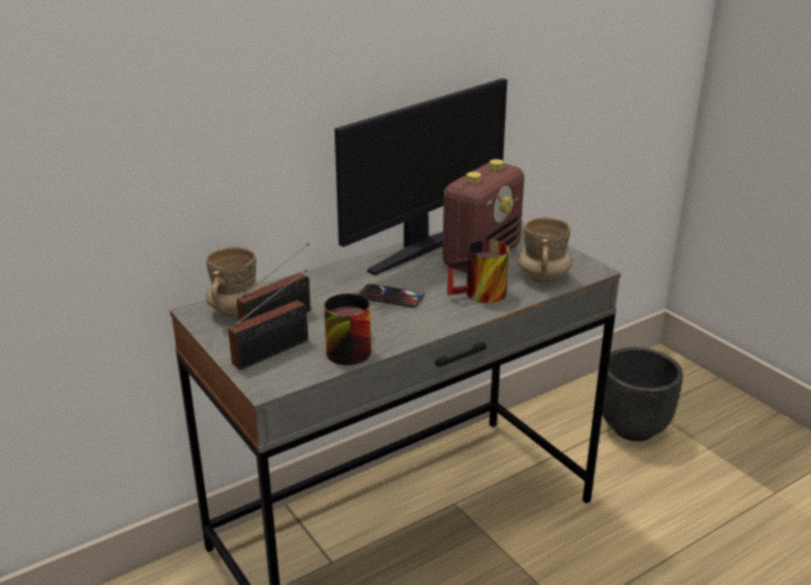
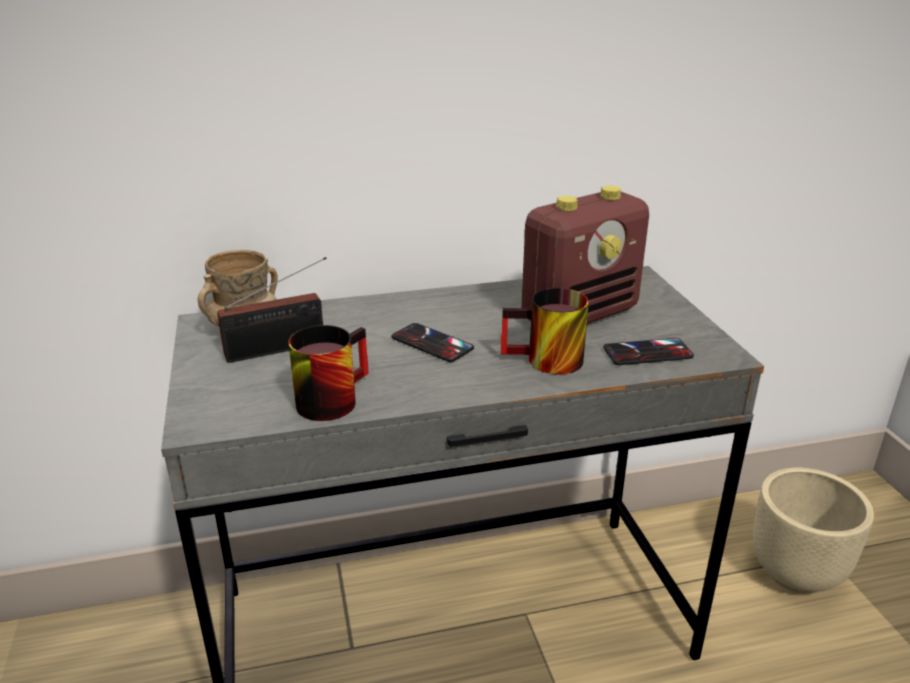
camera: 20 degrees right, 0 degrees up
(275, 351) = (244, 384): radio -> none
(421, 247) = (513, 291): monitor -> none
(543, 277) = (647, 353): beige mug -> phone
(632, 428) = (795, 572): black planter -> beige planter

